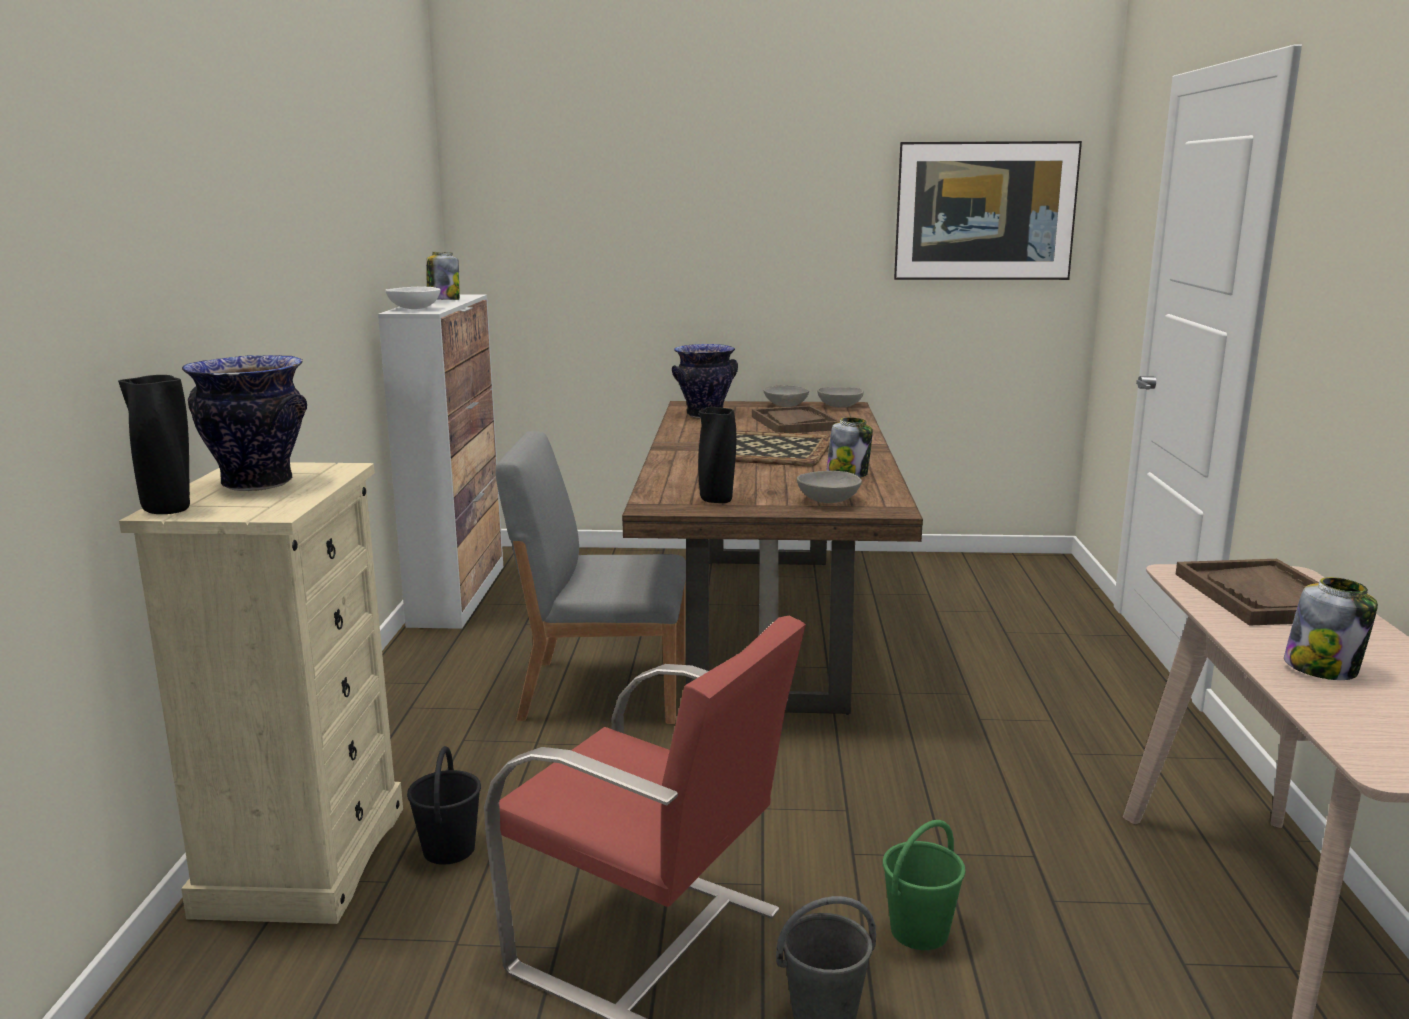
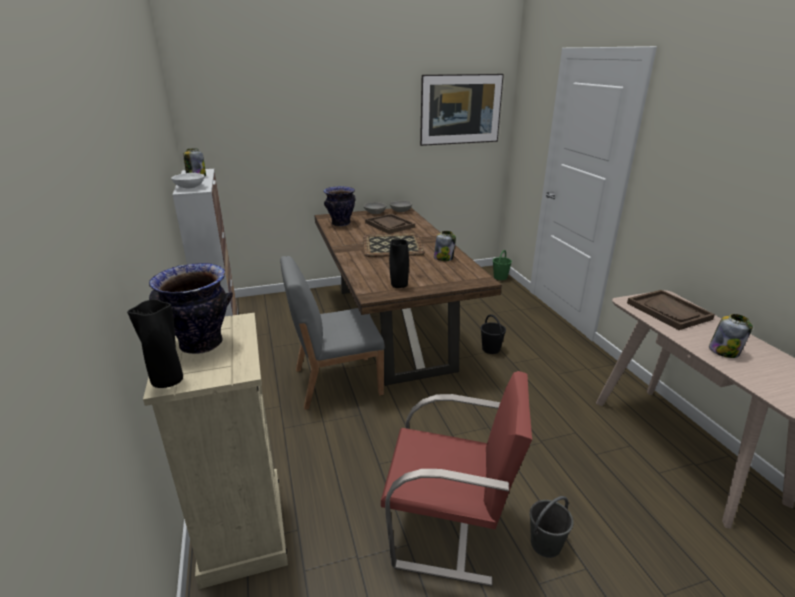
camera: 20 degrees left, 10 degrees up
(449, 850) = (318, 500): black bucket -> black bucket (491, 349)
(827, 501) = (450, 279): grey bowl -> none
(920, 931) = (556, 486): green bucket -> green bucket (500, 277)

